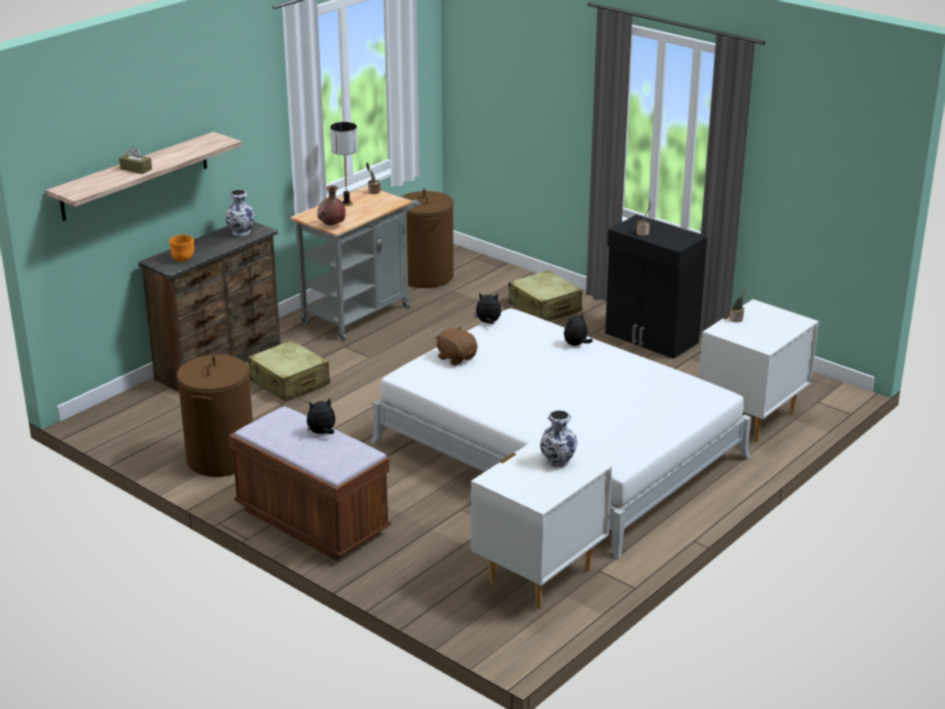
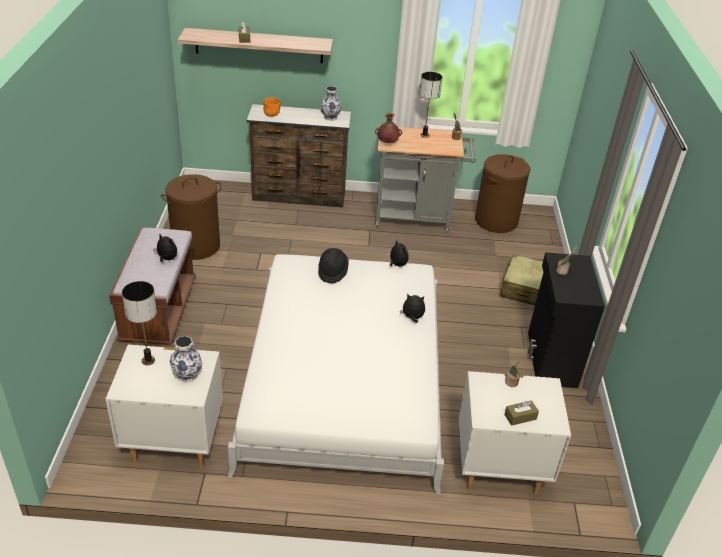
camera: 50 degrees right, 10 degrees up
(289, 382) = (304, 230): beige suitcase -> none
(456, 358) = (332, 272): brown plush toy -> black hat
(512, 476) = (148, 361): none -> table lamp
(778, 331) = (520, 417): none -> brown tissue box

